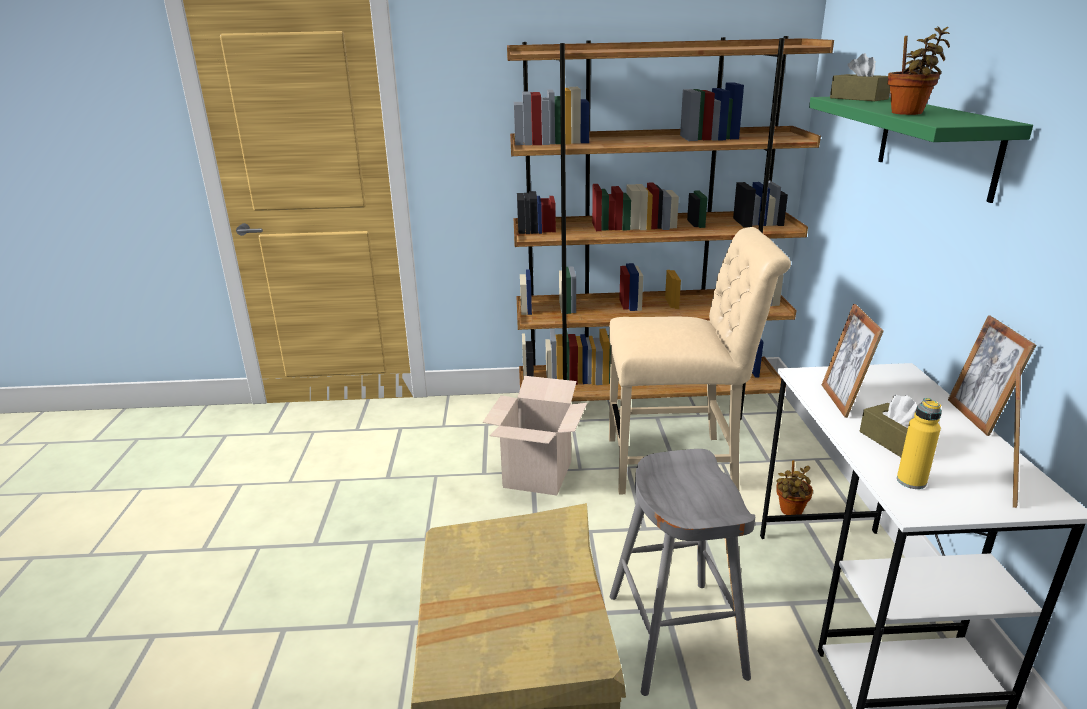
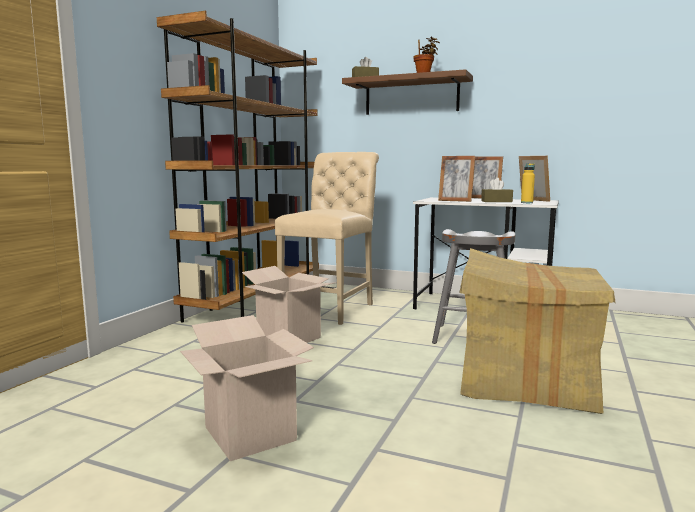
camera: 65 degrees left, 15 degrees down
(294, 542) = (250, 434): none -> cardboard box
(790, 512) = (401, 301): potted plant -> none
(936, 144) = (411, 96): green shelf -> brown shelf

